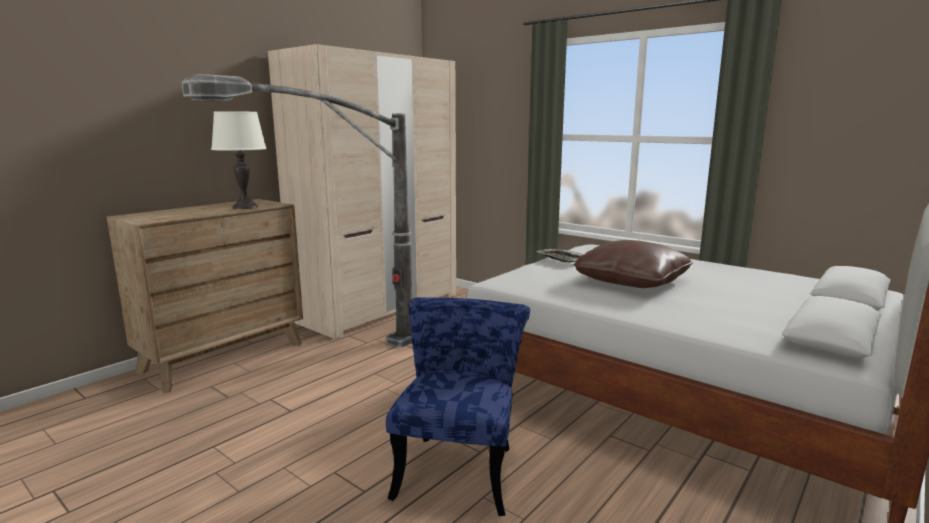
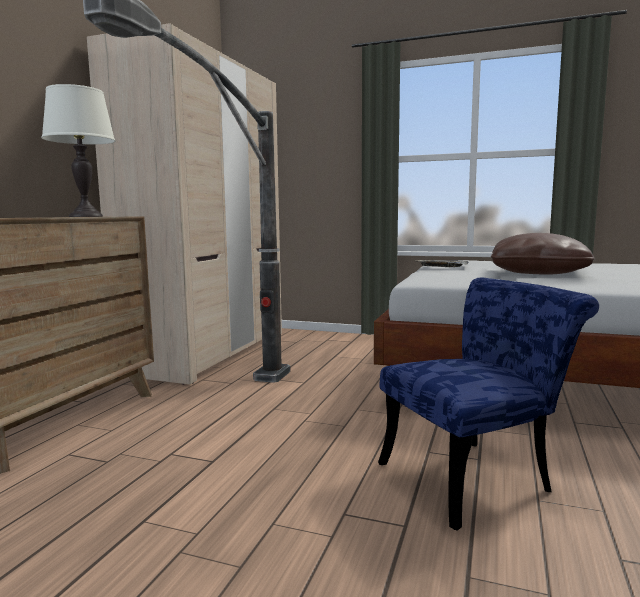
camera: 20 degrees left, 5 degrees down
(459, 466) = (476, 476): blue chair -> blue chair turned 75 degrees clockwise

